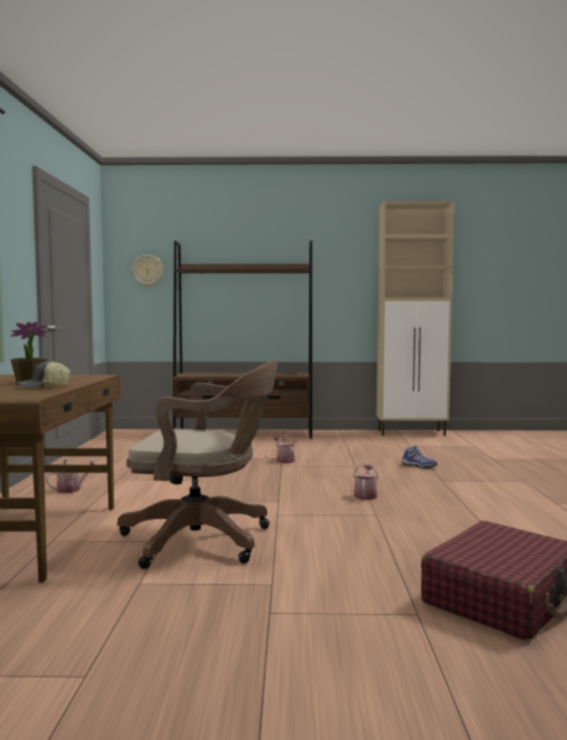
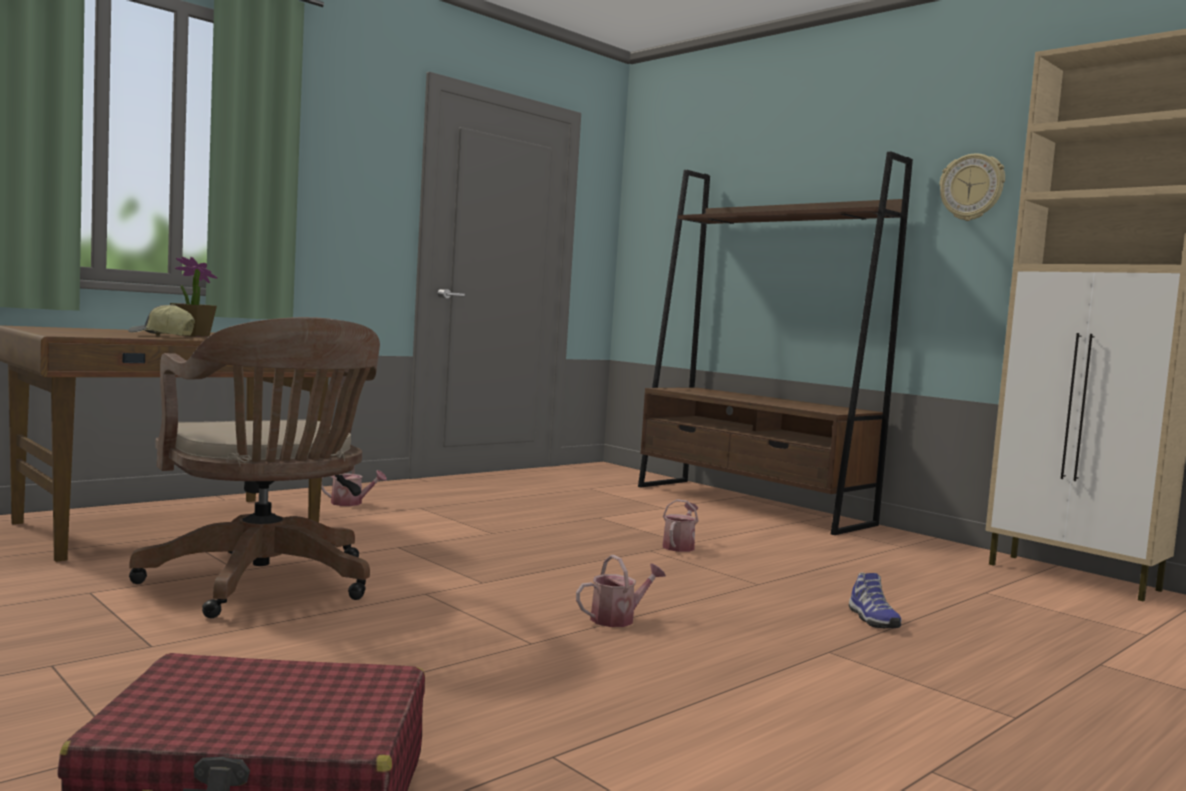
camera: 45 degrees right, 0 degrees up
(148, 270) = (668, 221): wall clock -> wall clock (972, 187)

